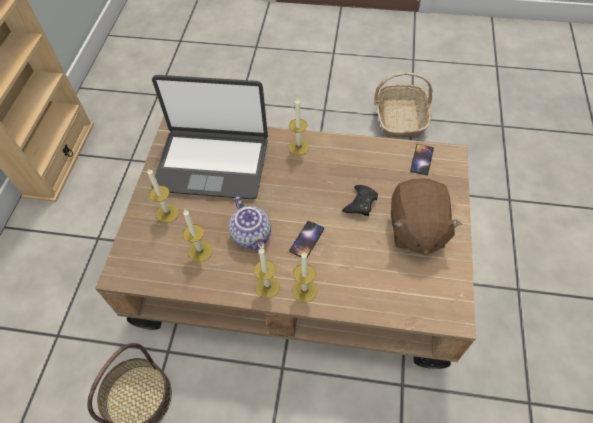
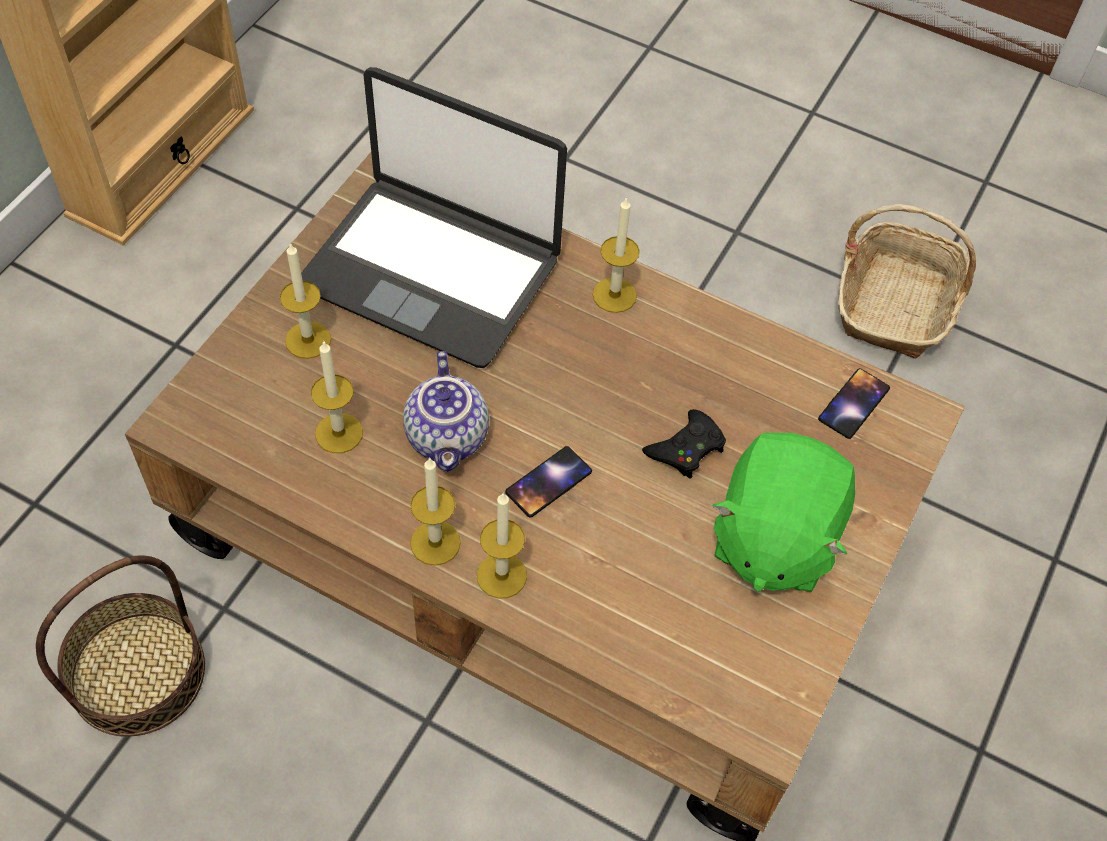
camera: 15 degrees right, 0 degrees up
(416, 229) = (773, 538): brown plush toy -> green plush toy

